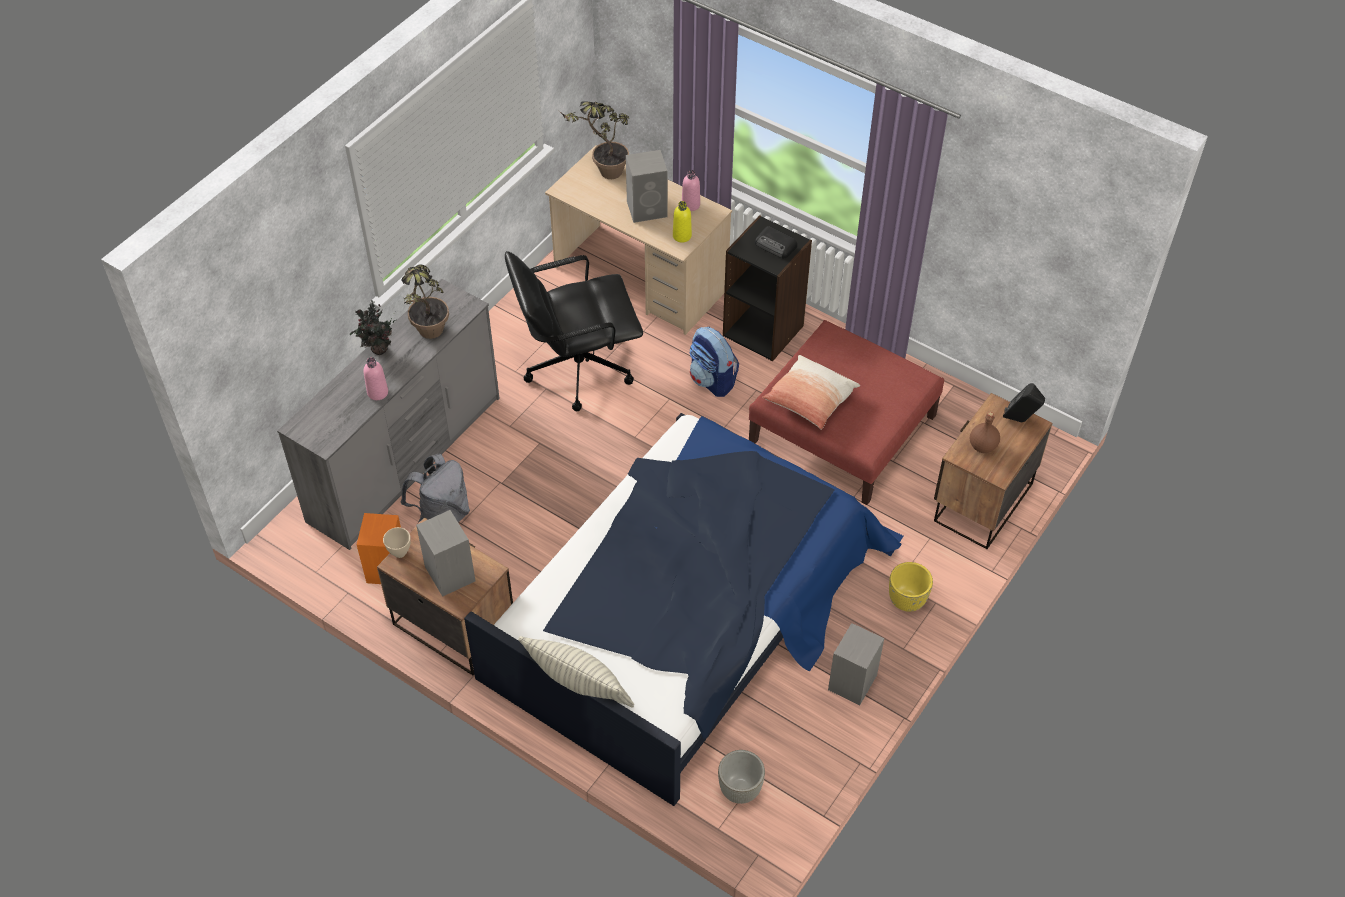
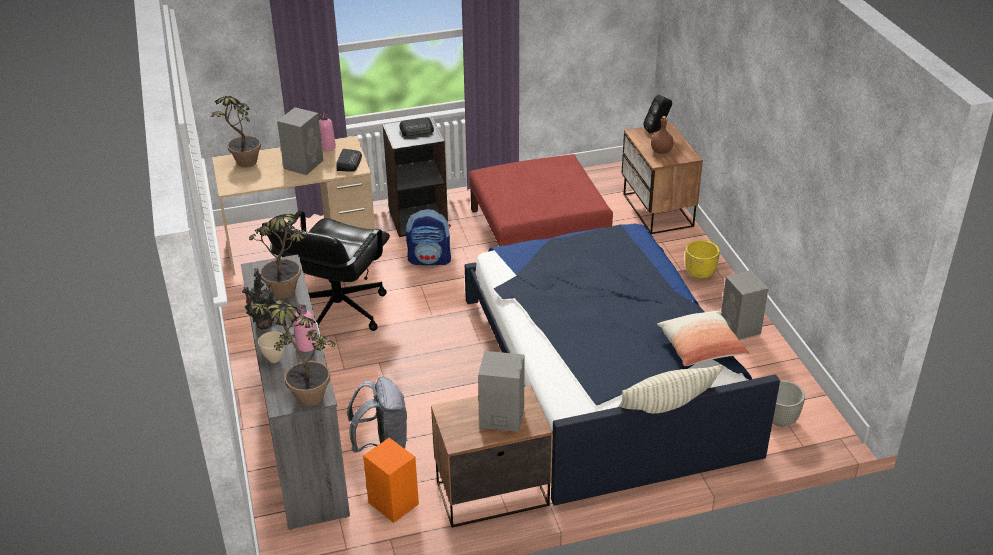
camera: 50 degrees left, 15 degrees down
(319, 430) = (302, 394): none -> potted plant
(399, 553) = (449, 435): beige bowl -> beige bowl (274, 359)
(682, 236) = (349, 163): yellow bottle -> radio
(810, 400) = (530, 205): pillow -> pillow (701, 348)

